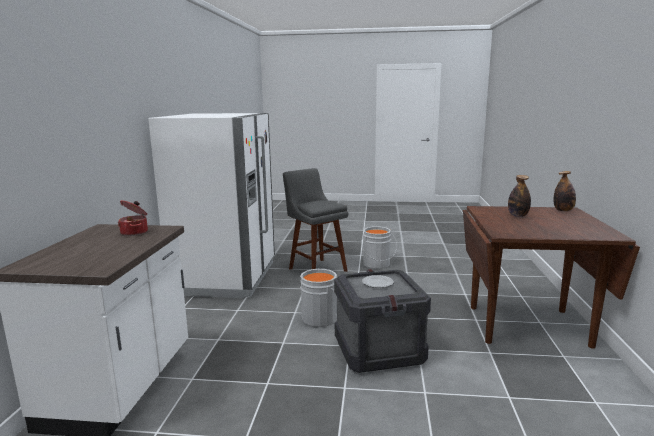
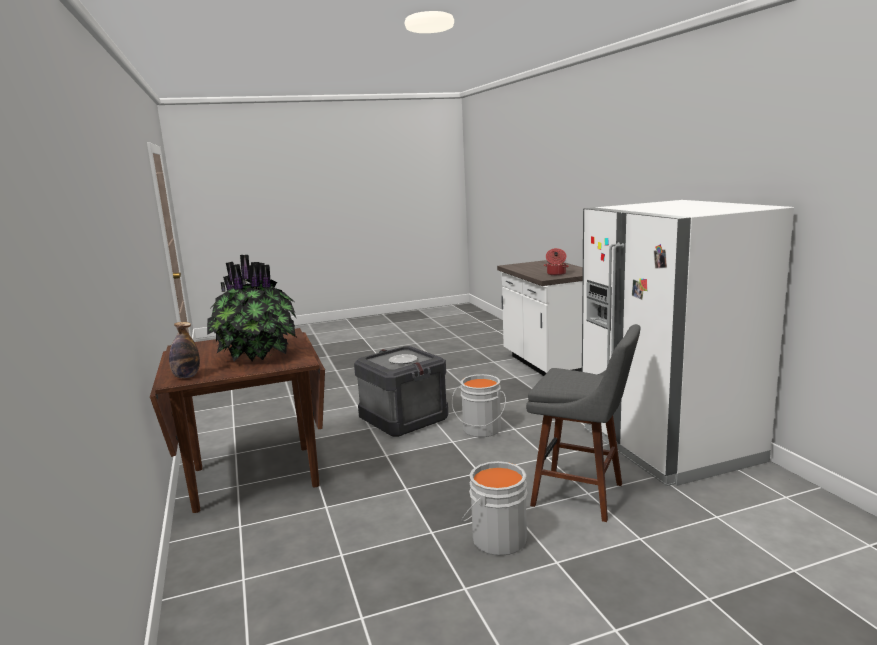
camera: 155 degrees right, 0 degrees up
(518, 215) = (257, 357): bottle -> potted plant

